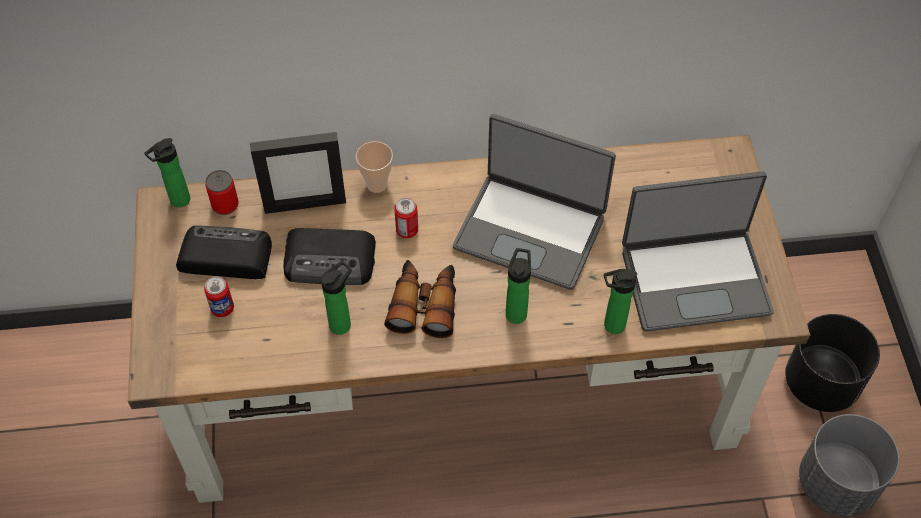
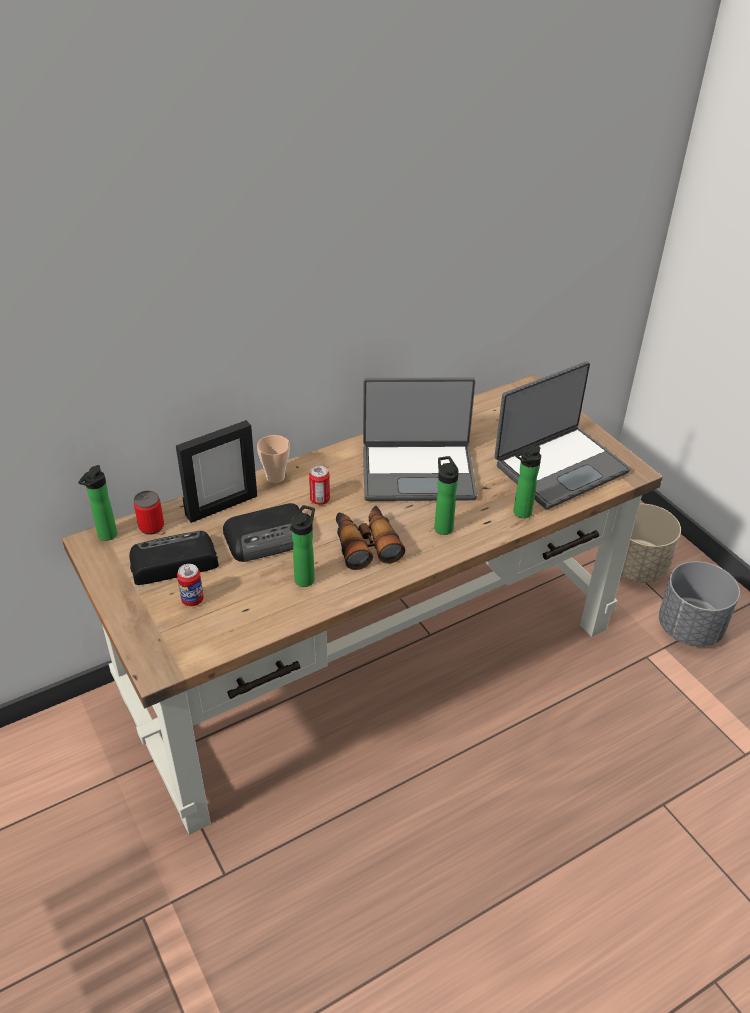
camera: 25 degrees left, 15 degrees down
(821, 382) = (636, 566): black planter -> beige planter

